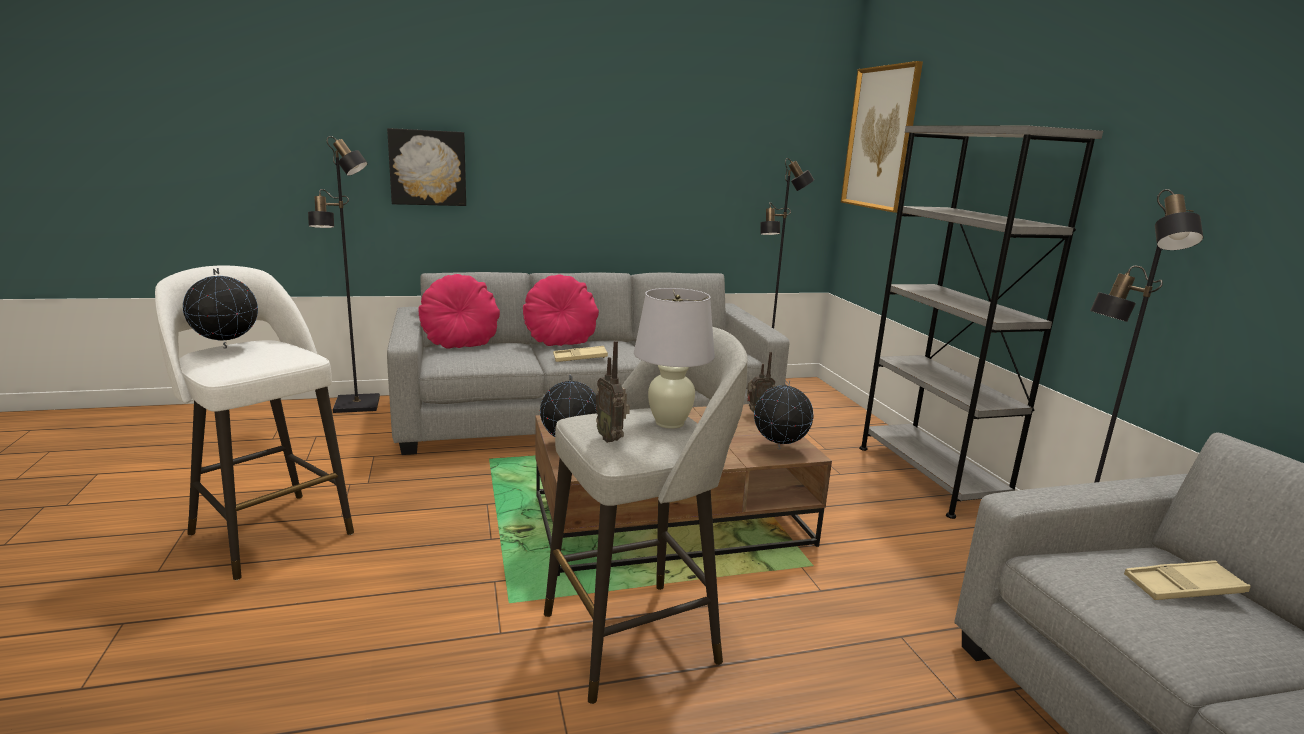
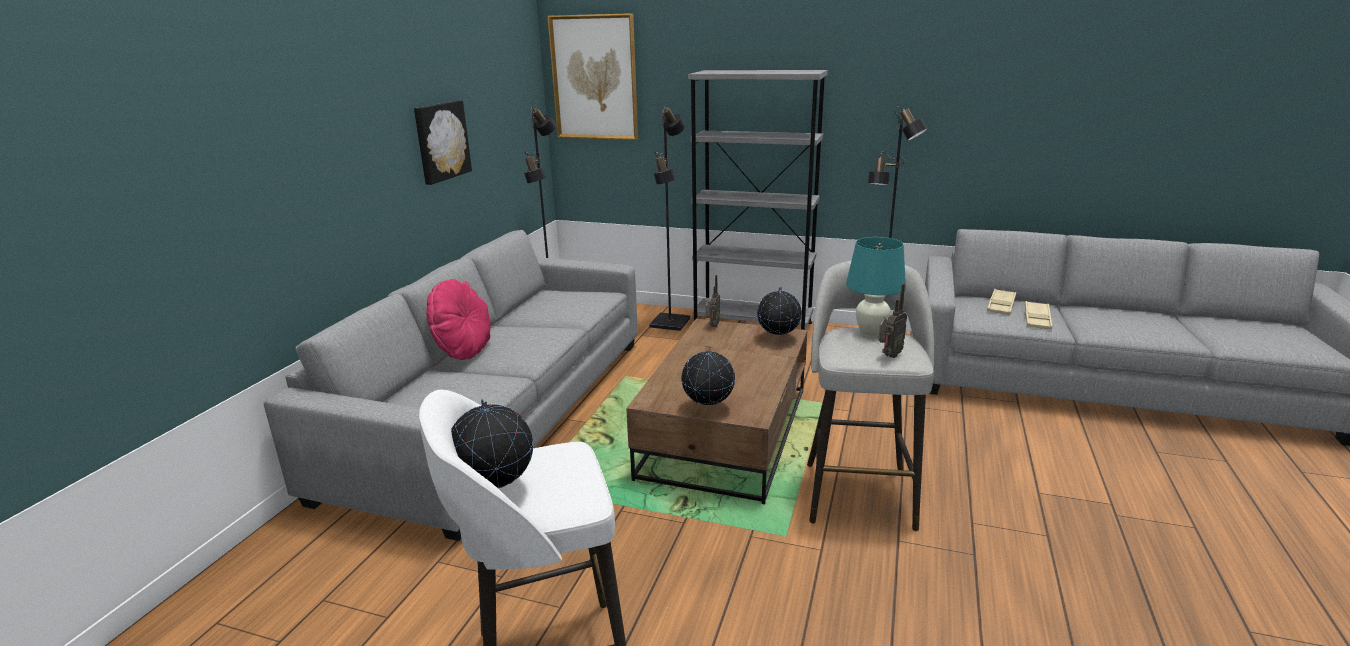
camera: 55 degrees left, 5 degrees up
(356, 404) = (264, 550): black floor lamp -> black floor lamp (670, 323)
(428, 167) = (247, 203): picture -> picture (441, 141)
(460, 345) = (395, 402): pink pillow -> none
(580, 358) = (533, 352): beige tray -> beige tray (1037, 319)
(611, 438) = (888, 356): radio -> radio turned 45 degrees counterclockwise
(669, 423) = (870, 333): white table lamp -> turquoise table lamp

